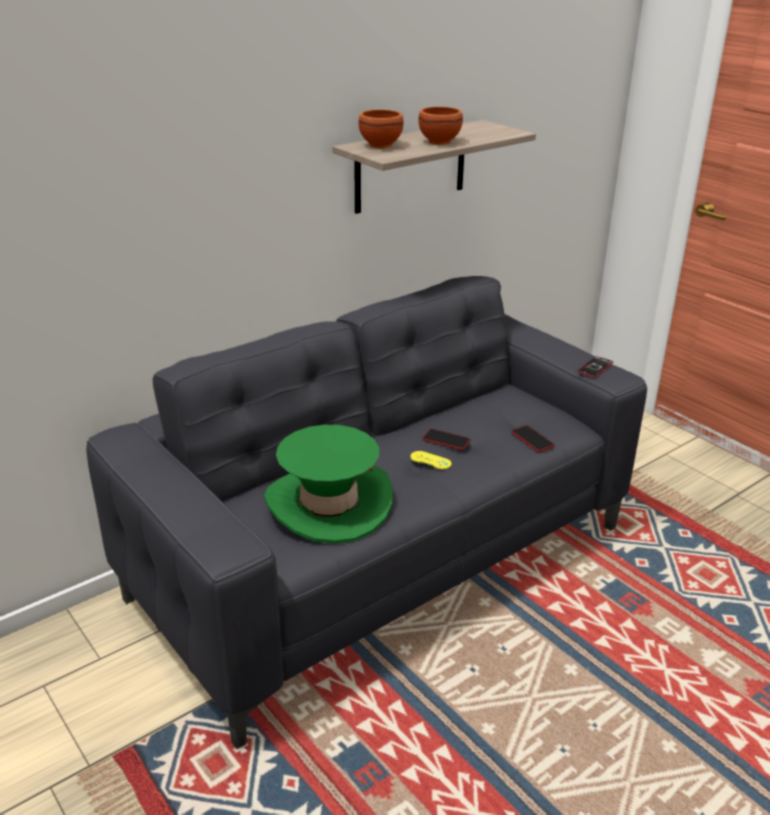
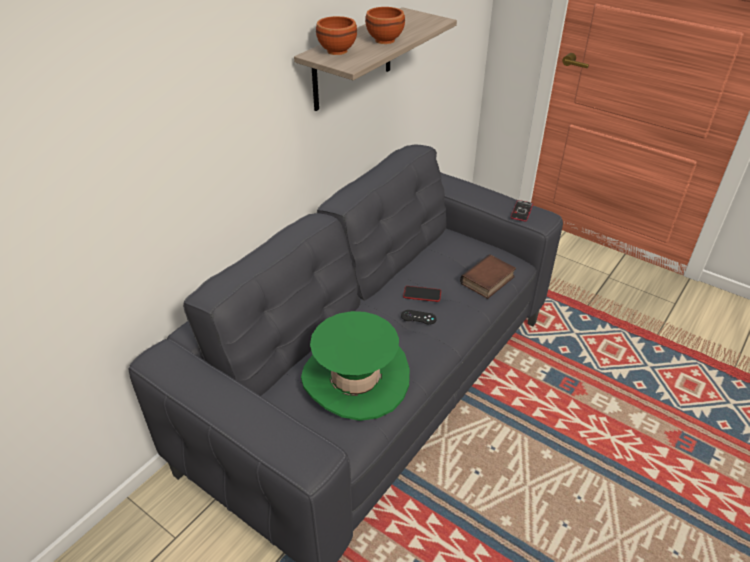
camera: 15 degrees left, 10 degrees up
(430, 460) = (418, 317): yellow game controller -> black game controller
(532, 439) = (488, 281): phone -> book

